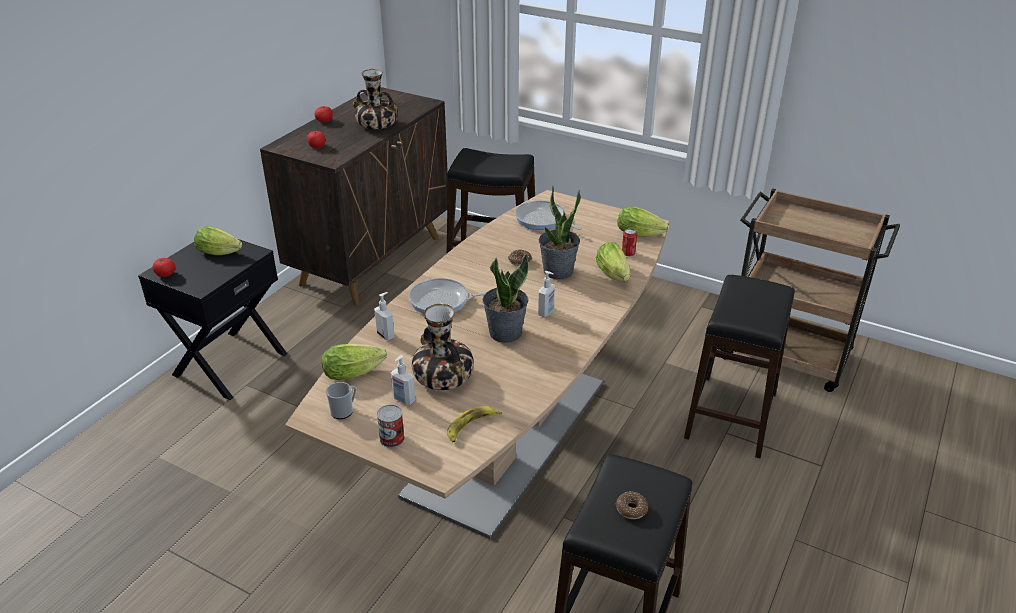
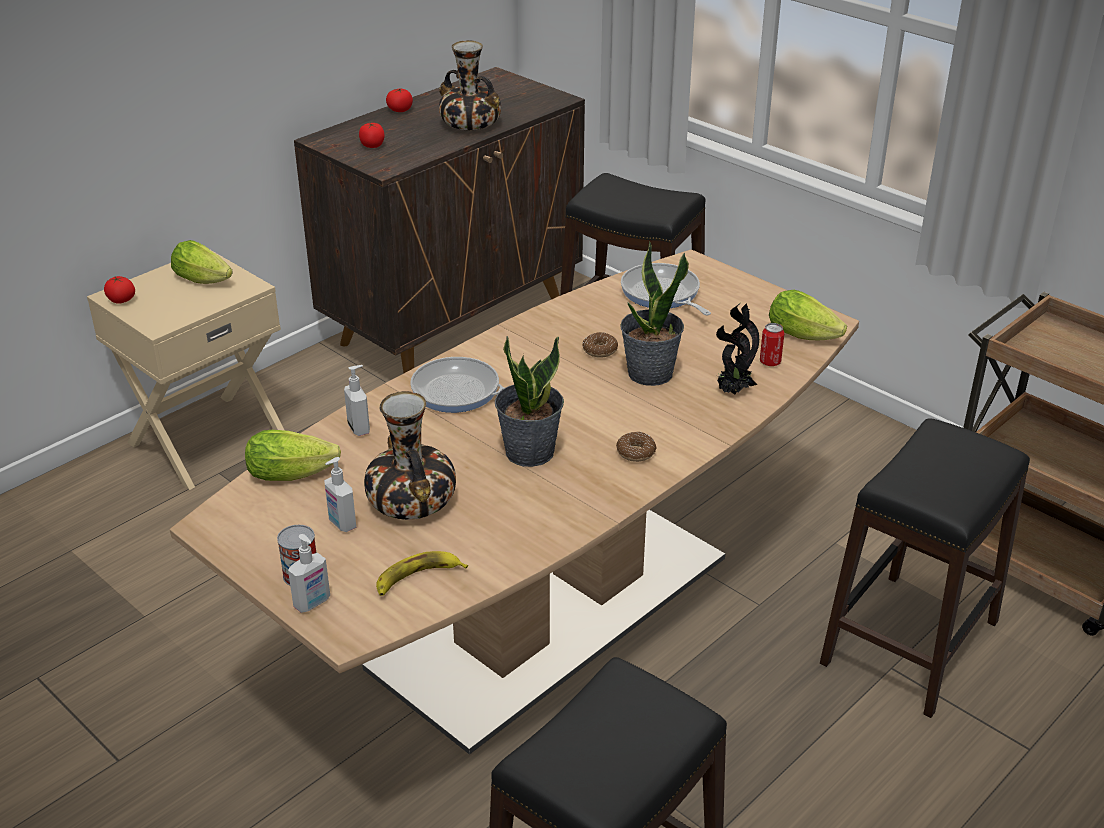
camera: 15 degrees right, 0 degrees up
(229, 363) = (207, 439): black nightstand -> beige nightstand
(344, 411) = (254, 524): mug -> none
(546, 312) = (604, 431): soap dispenser -> soap dispenser (313, 603)
(614, 275) = (733, 391): lettuce -> potted plant
(631, 509) = (610, 744): donut -> donut (635, 452)

